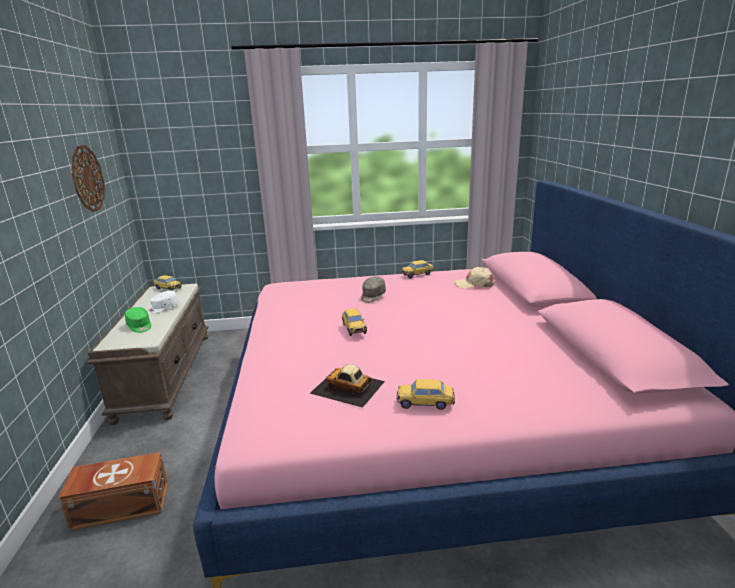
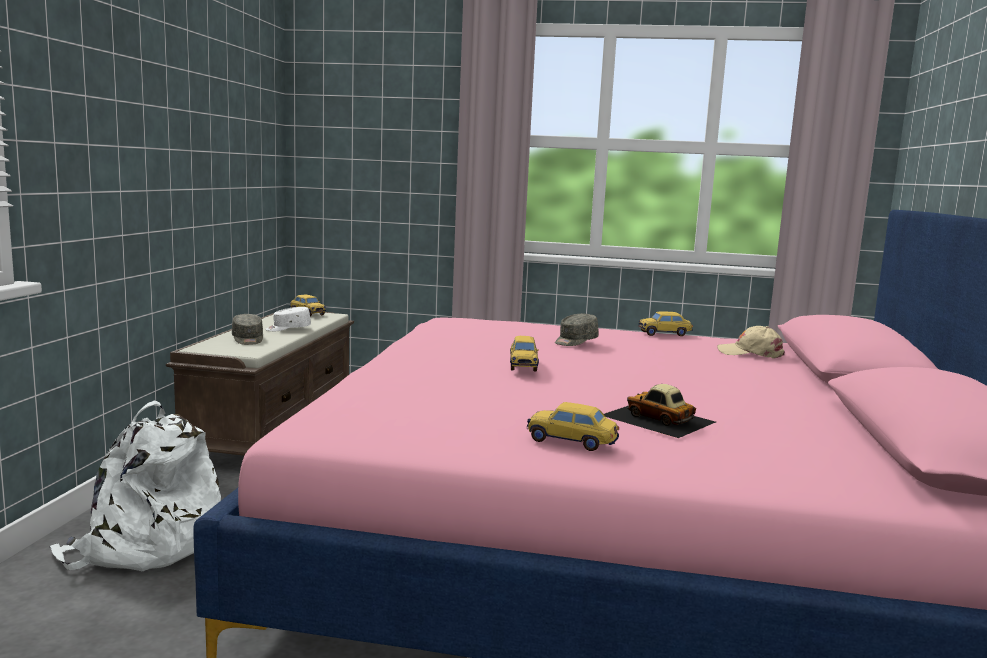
camera: 15 degrees right, 10 degrees down
(87, 178) = (229, 138): wall clock -> none
(120, 505) = (145, 545): brown storage box -> white backpack
(140, 326) = (248, 339): green cap -> grey cap
(348, 387) = (469, 411): toy car -> toy car (658, 418)

